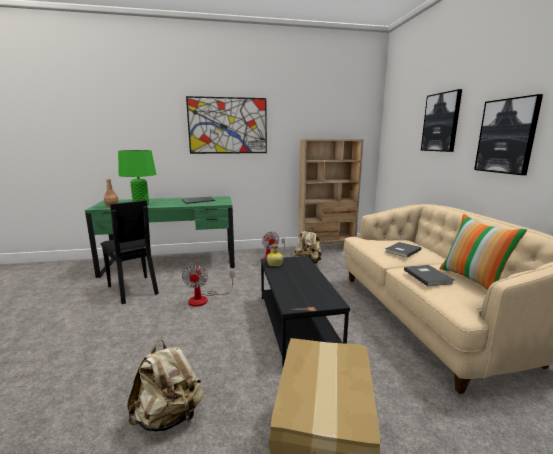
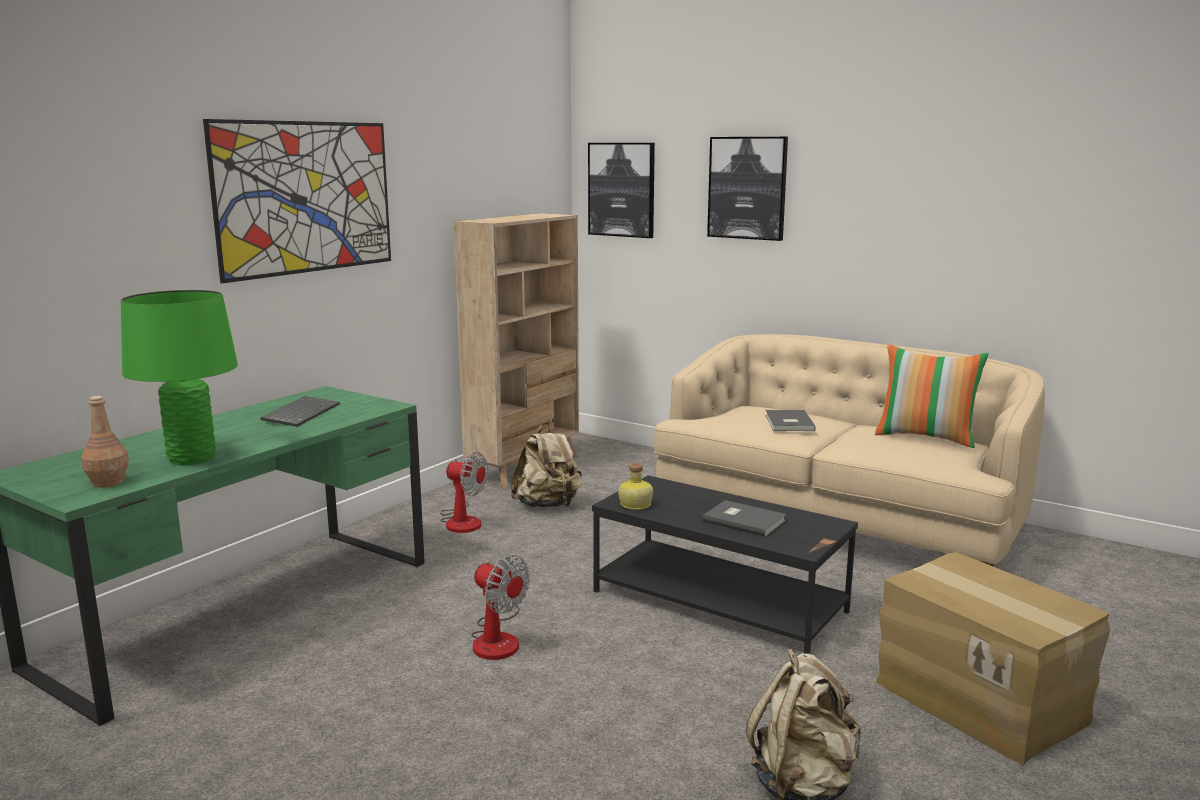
camera: 45 degrees left, 0 degrees up
(133, 289) = (293, 695): black chair -> none
(428, 276) = (887, 447): grey book -> grey book (744, 520)
(506, 136) = (884, 220): picture -> picture (622, 189)

